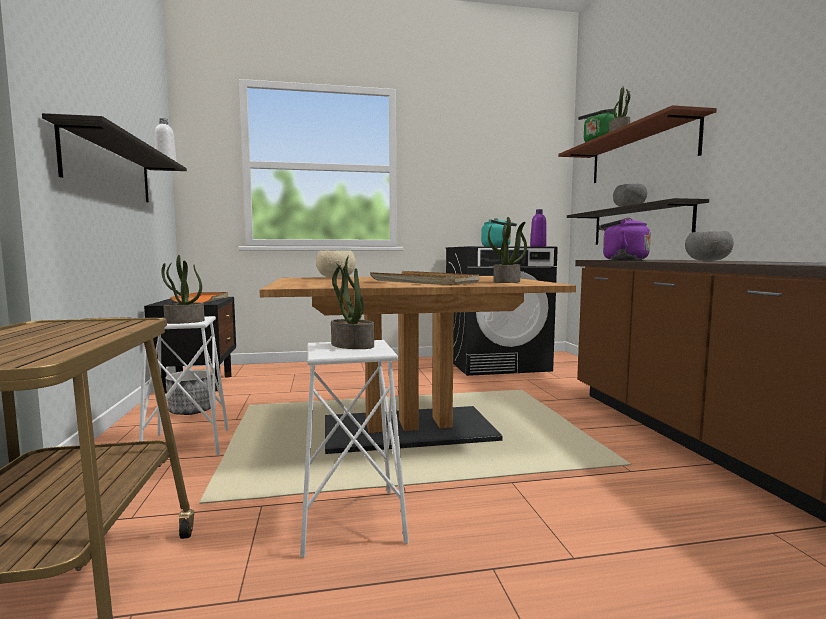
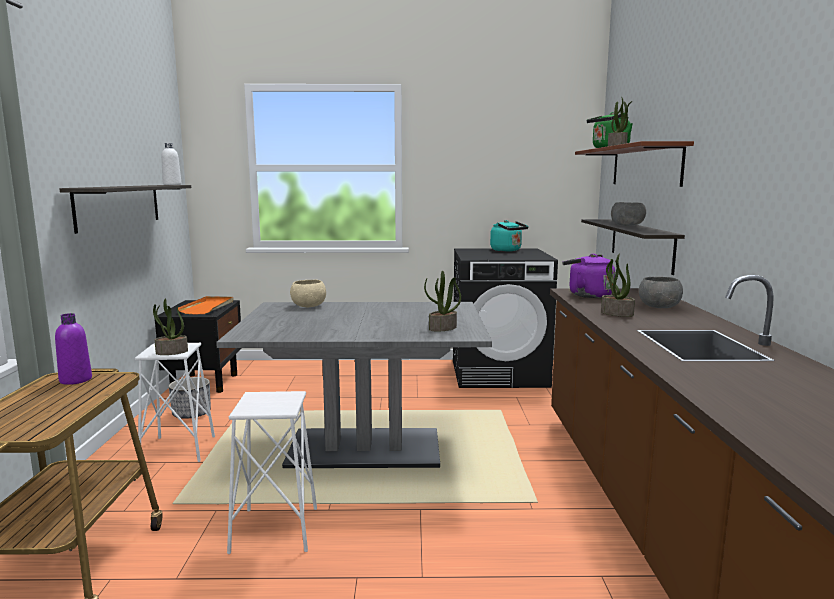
camera: 10 degrees right, 5 degrees up
(351, 345) = (272, 399): potted plant -> potted plant (616, 313)
(408, 430) = (364, 449): brown dining table -> grey dining table
(425, 282) = (368, 326): beige tray -> none
(538, 246) = (541, 256): purple bottle -> purple bottle (75, 380)

